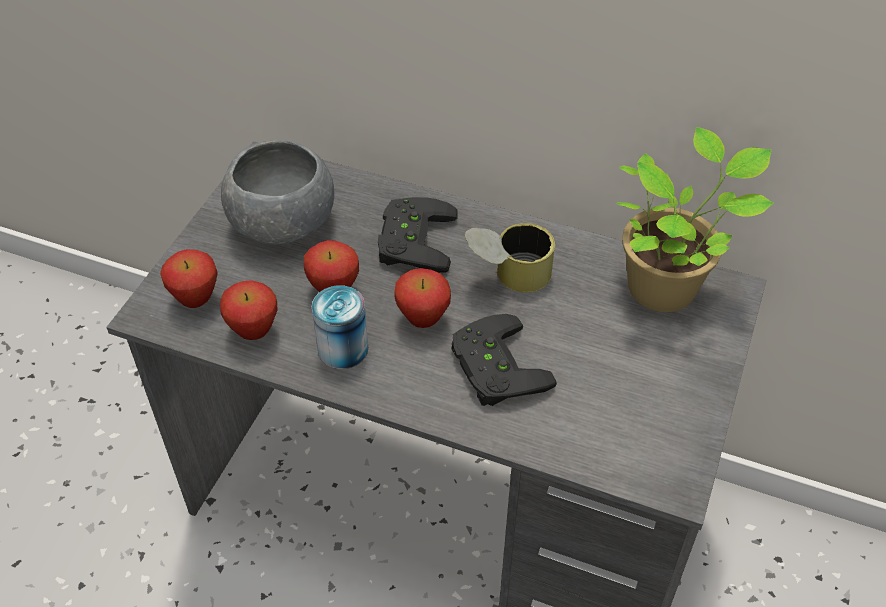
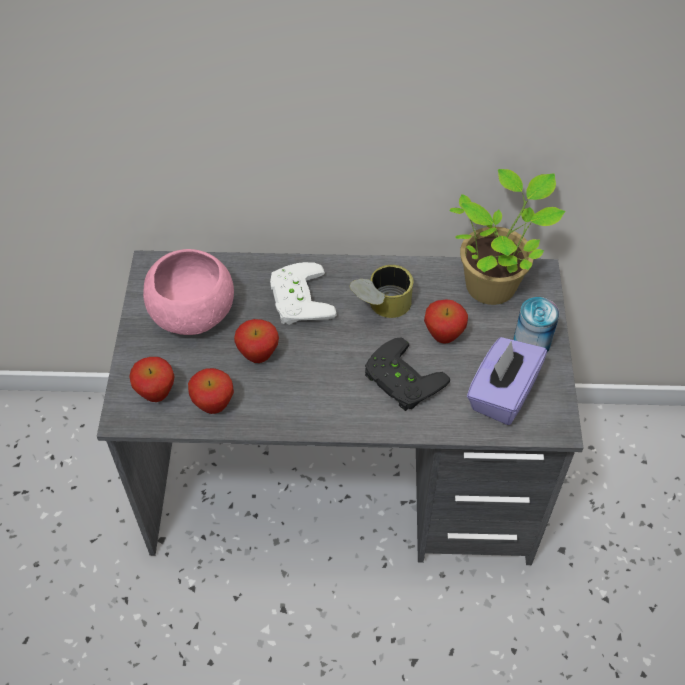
camera: 20 degrees left, 5 degrees up
(283, 224) = (193, 313): grey bowl -> pink bowl
(343, 349) = (286, 399): can -> can (531, 342)
(411, 239) = (296, 299): black game controller -> white game controller
(423, 320) = (334, 359): apple -> apple (443, 337)
(619, 422) = (502, 394): none -> purple tissue box

